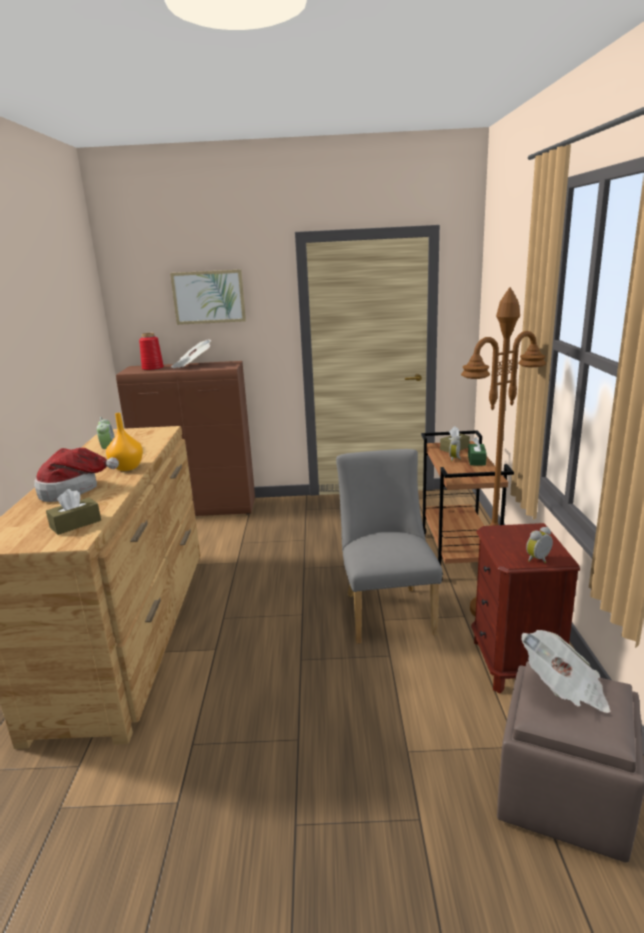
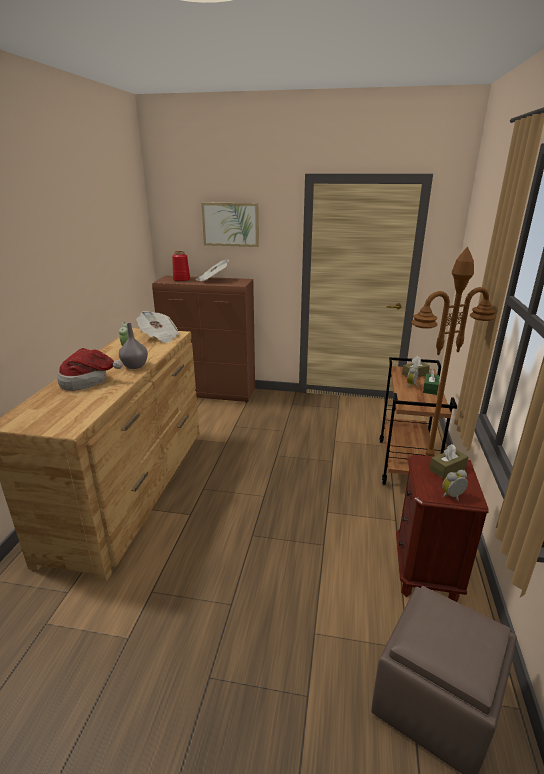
camera: 10 degrees right, 5 degrees up
(75, 524) = (76, 413): brown tissue box -> brown tissue box (447, 469)
(127, 468) = (135, 366): orange vase -> grey vase
(386, 609) = (332, 503): grey chair -> none
(564, 689) = (445, 621): newspaper -> newspaper (159, 337)

